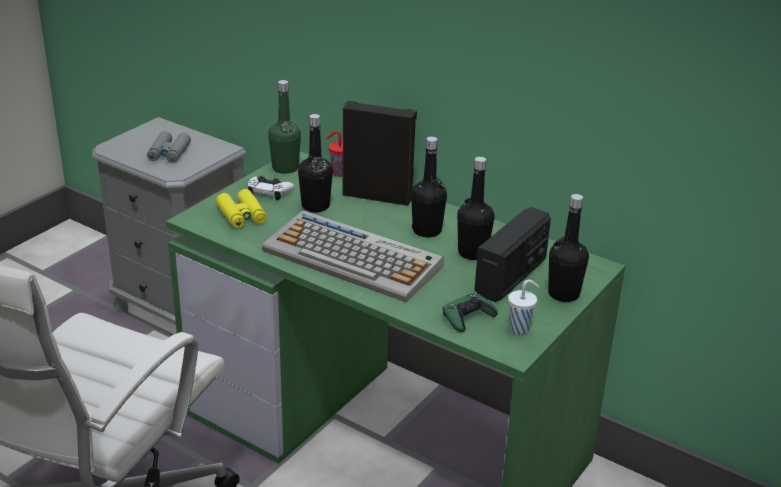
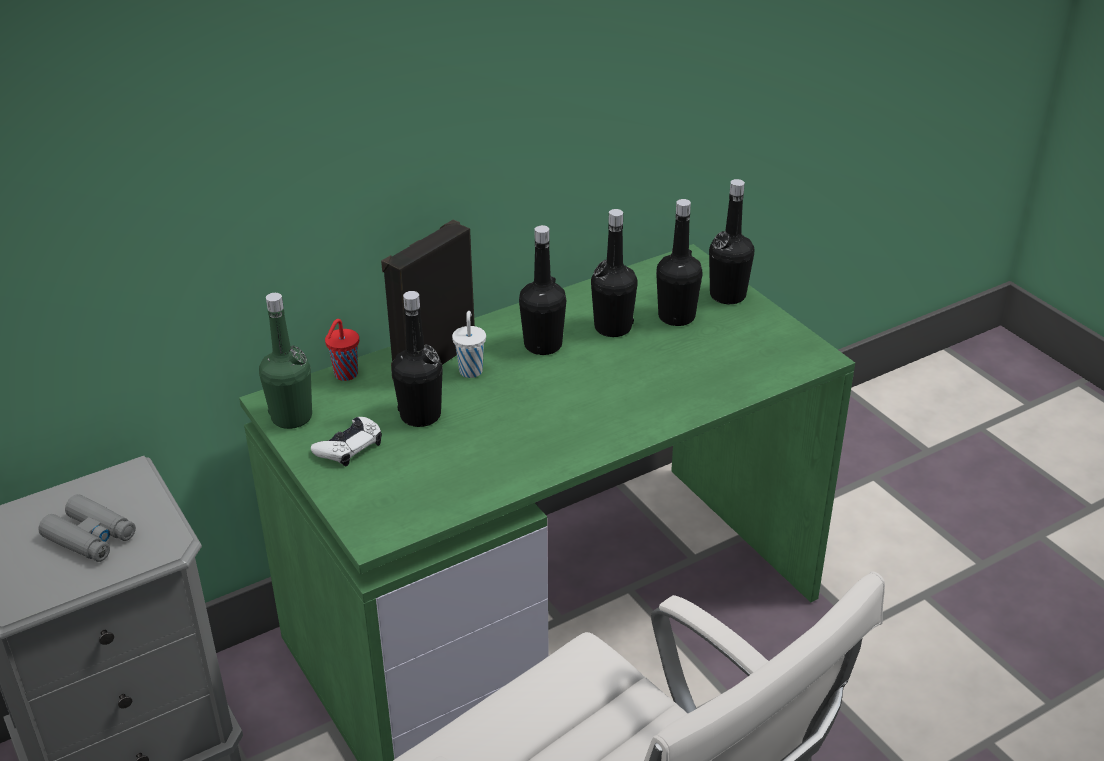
camera: 65 degrees left, 5 degrees up
(242, 215) = (399, 486): yellow binoculars -> none
(354, 258) = (573, 415): keyboard -> none
(468, 317) = (742, 368): green game controller -> none
(511, 276) = (676, 317): radio -> black bottle
(520, 329) = (779, 341): white cup -> white cup (471, 370)

